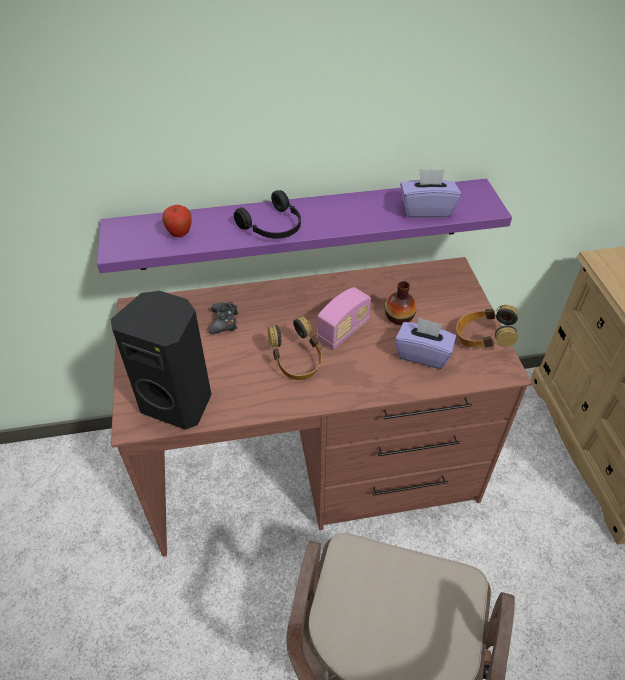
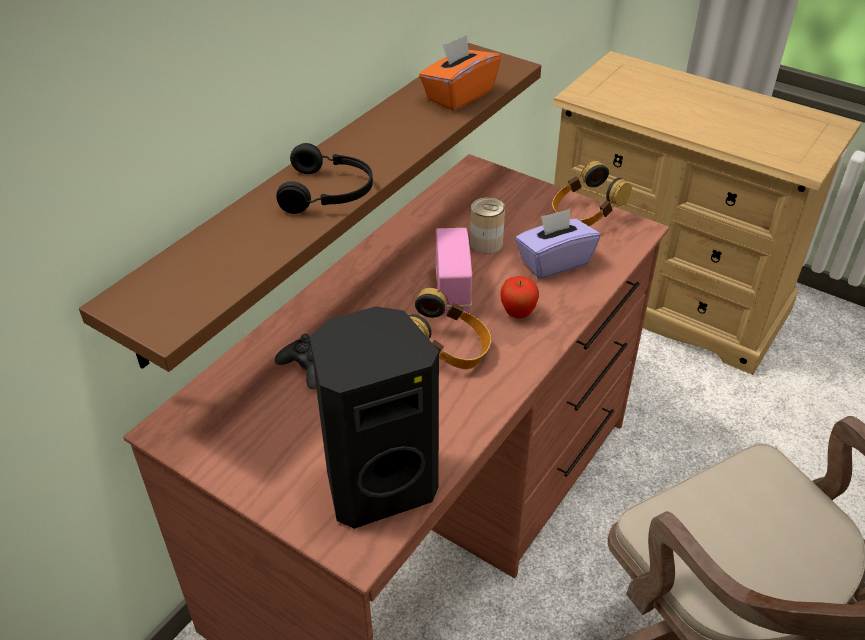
camera: 45 degrees left, 5 degrees down
(180, 234) = (226, 261): apple -> apple (518, 313)
(301, 224) = (315, 190): purple shelf -> brown shelf
(399, 317) = (486, 243): vase -> can
(426, 209) = (459, 95): purple tissue box -> orange tissue box

